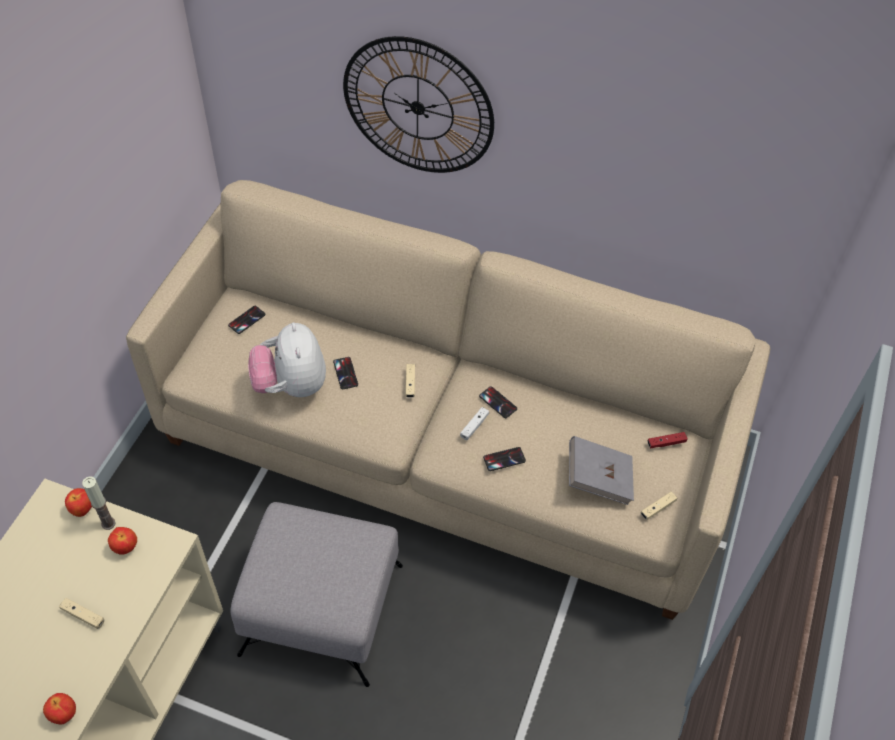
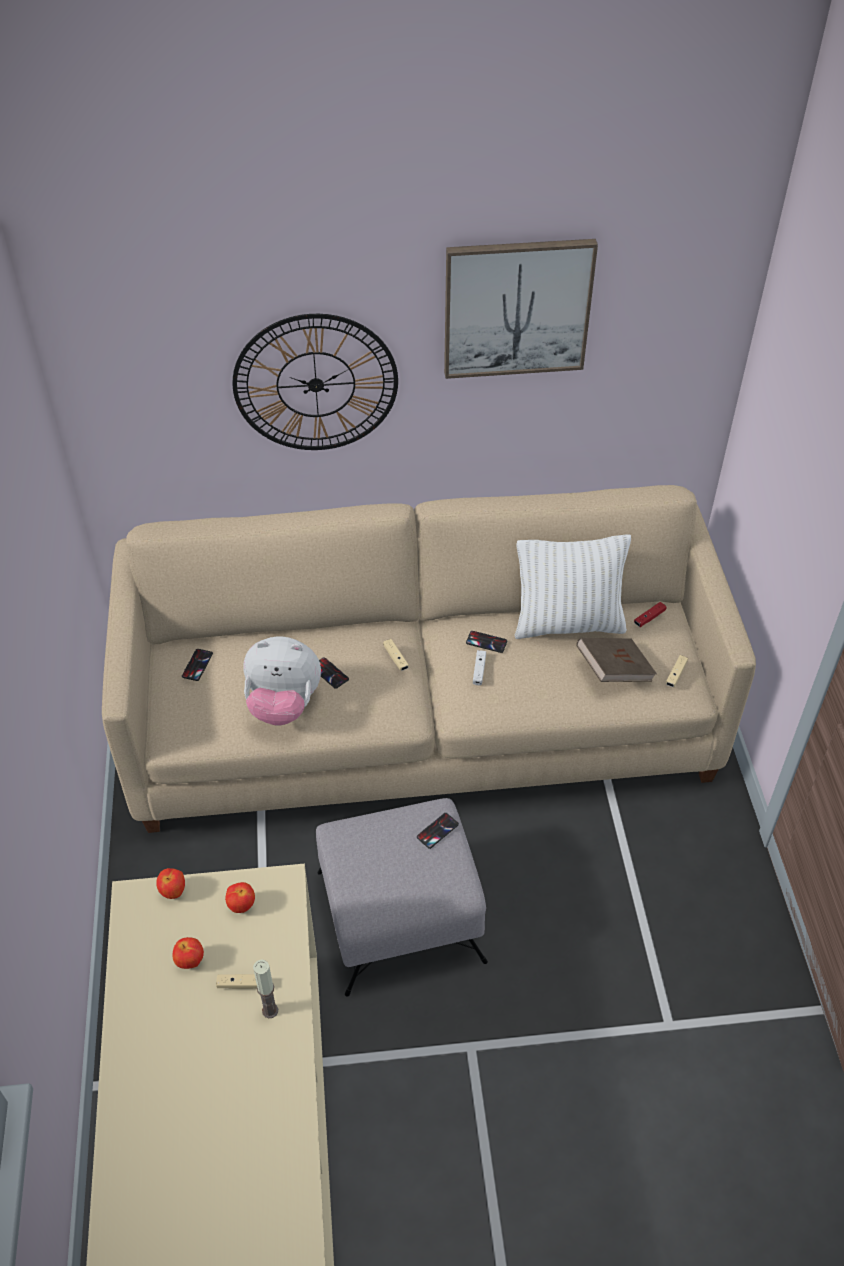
camera: 25 degrees left, 5 degrees down
(63, 715) = (287, 1079): apple -> apple (190, 962)
(108, 523) = (208, 892): candle -> candle (270, 1010)
(291, 385) = (283, 705): plush toy -> plush toy turned 45 degrees counterclockwise
(504, 459) = (524, 687): phone -> phone (437, 830)
(584, 417) = (568, 624): none -> white pillow
(598, 479) = (613, 671): grey book -> brown book
(617, 97) = (517, 308): none -> picture

